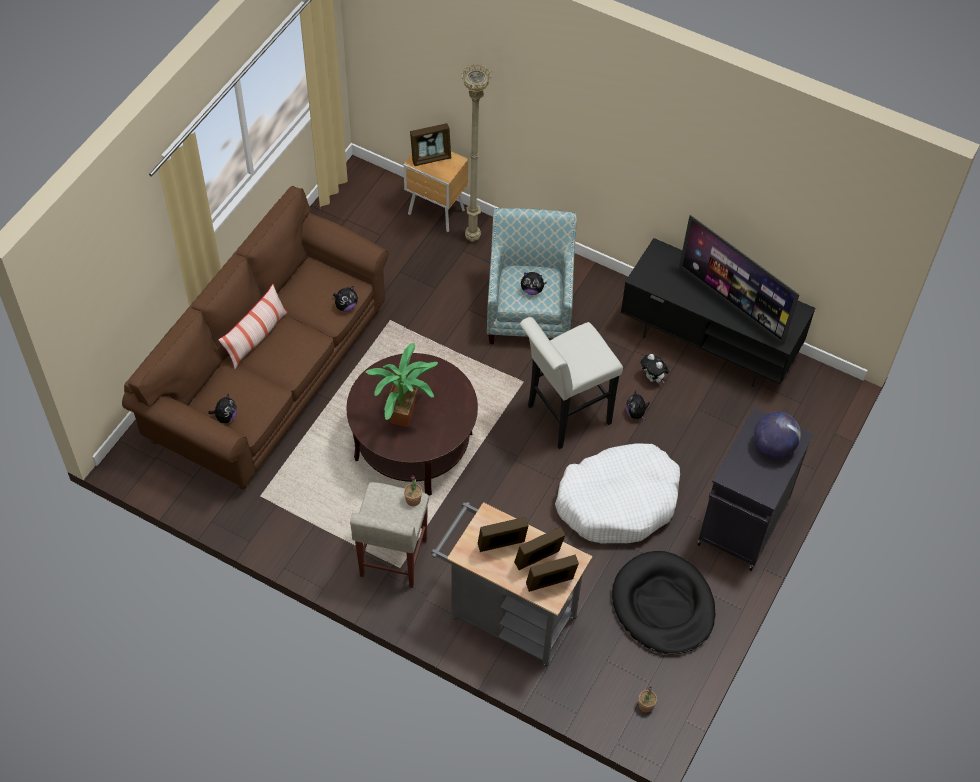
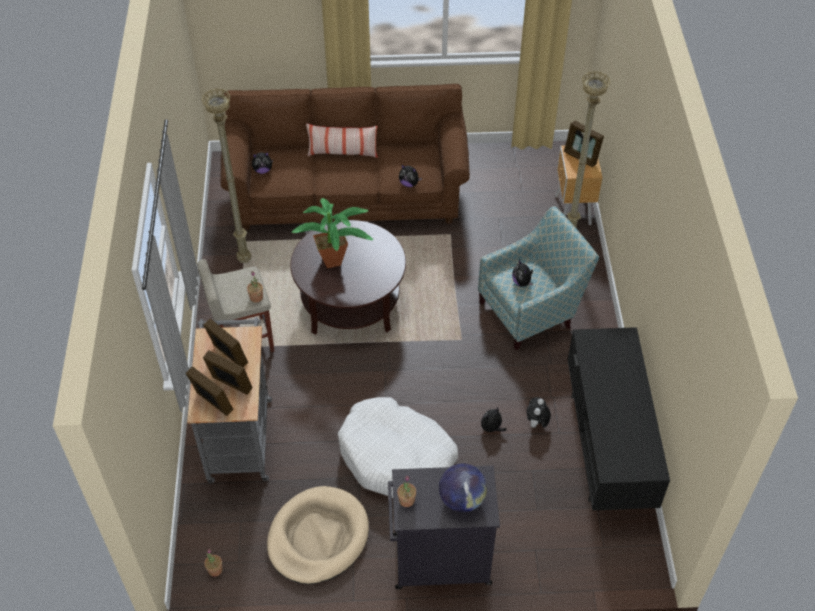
camera: 60 degrees right, 5 degrees down
(287, 509) = (244, 261): none -> beige floor lamp
(563, 417) = (449, 381): white stool -> none
(663, 605) = (318, 537): black dog bed -> beige dog bed
(732, 304) = (616, 414): television -> none
(750, 486) = (406, 500): none -> potted plant

